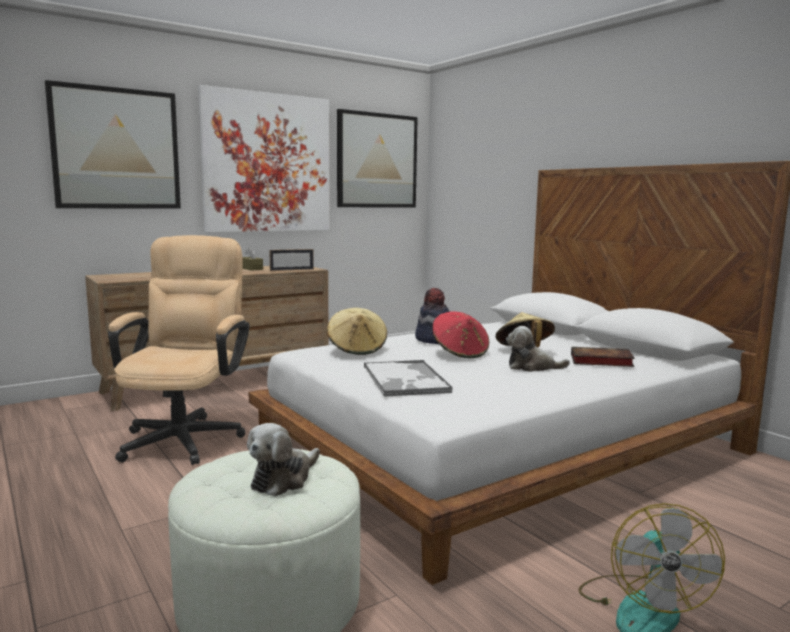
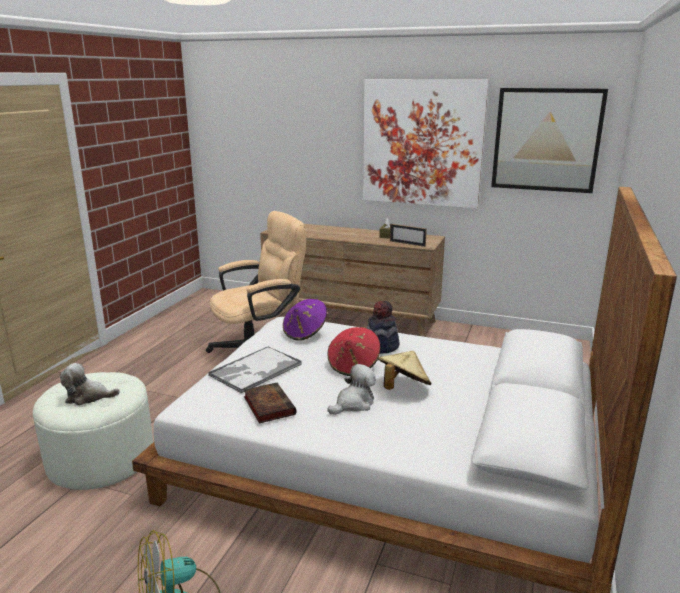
camera: 55 degrees right, 10 degrees up
(116, 149) = (306, 133): picture -> none
(357, 349) = (305, 333): beige hat -> purple hat
(532, 367) = (353, 404): plush toy -> plush toy turned 75 degrees clockwise
(599, 361) = (421, 428): book -> book (268, 405)

